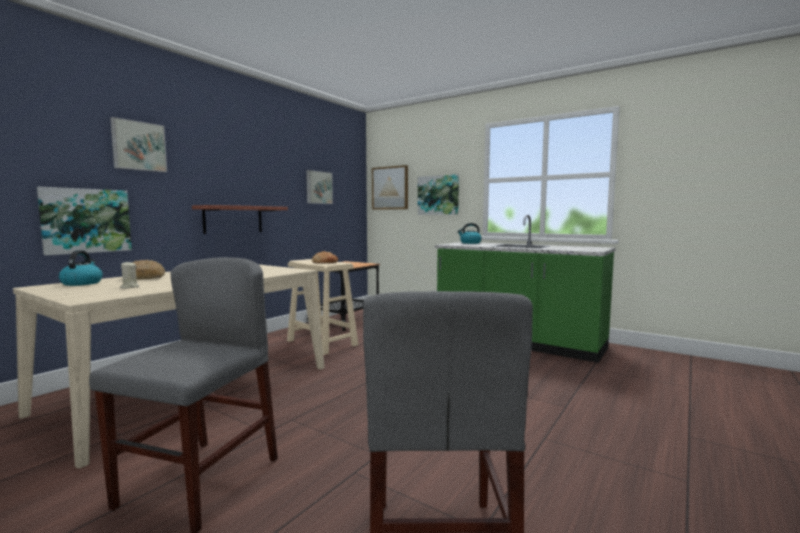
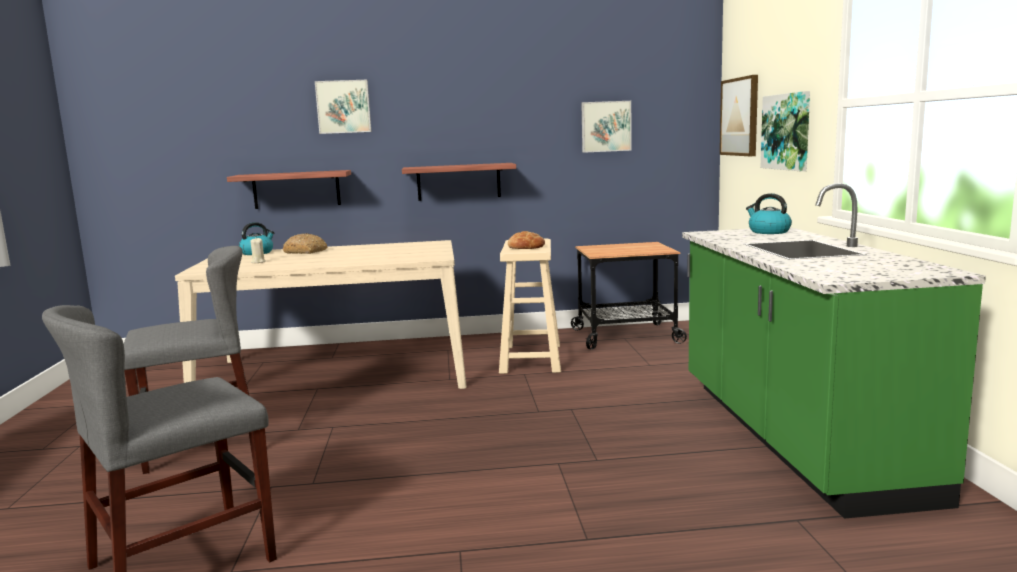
camera: 50 degrees right, 5 degrees up
(86, 220) = (296, 189): picture -> shelf

